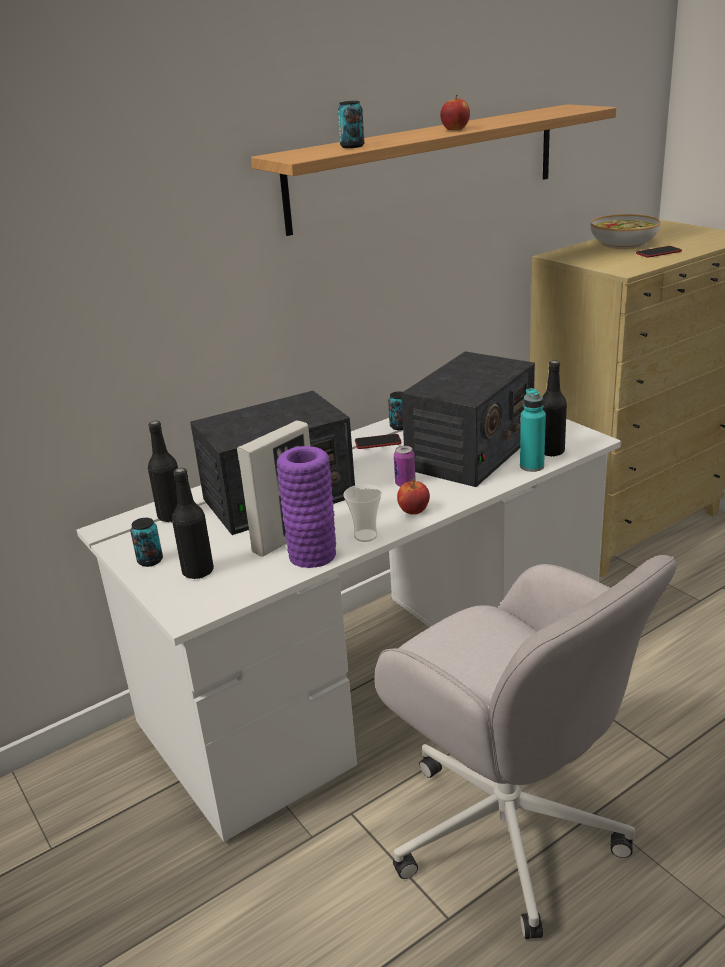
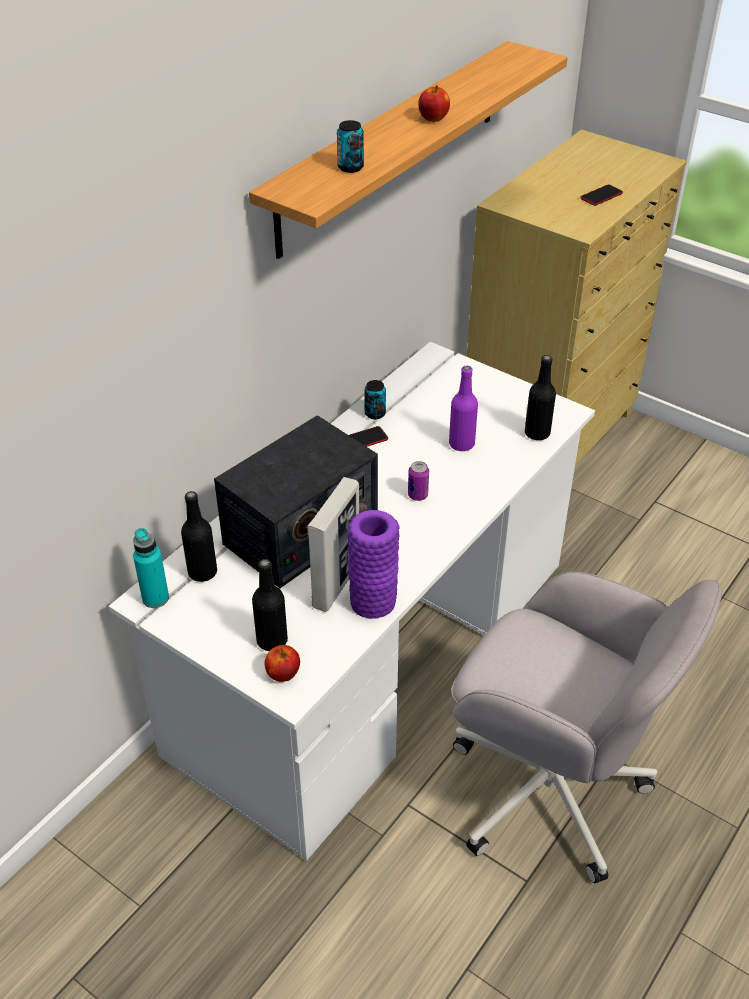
camera: 20 degrees left, 15 degrees up
(150, 560) = (215, 635): can -> none
(365, 536) = (411, 569): cup -> none
(413, 511) = (442, 530): apple -> apple (283, 674)
(470, 453) = (461, 444): radio -> purple bottle
(531, 466) = (527, 456): turquoise bottle -> turquoise bottle (155, 598)
(623, 243) = (559, 177): bowl -> none

